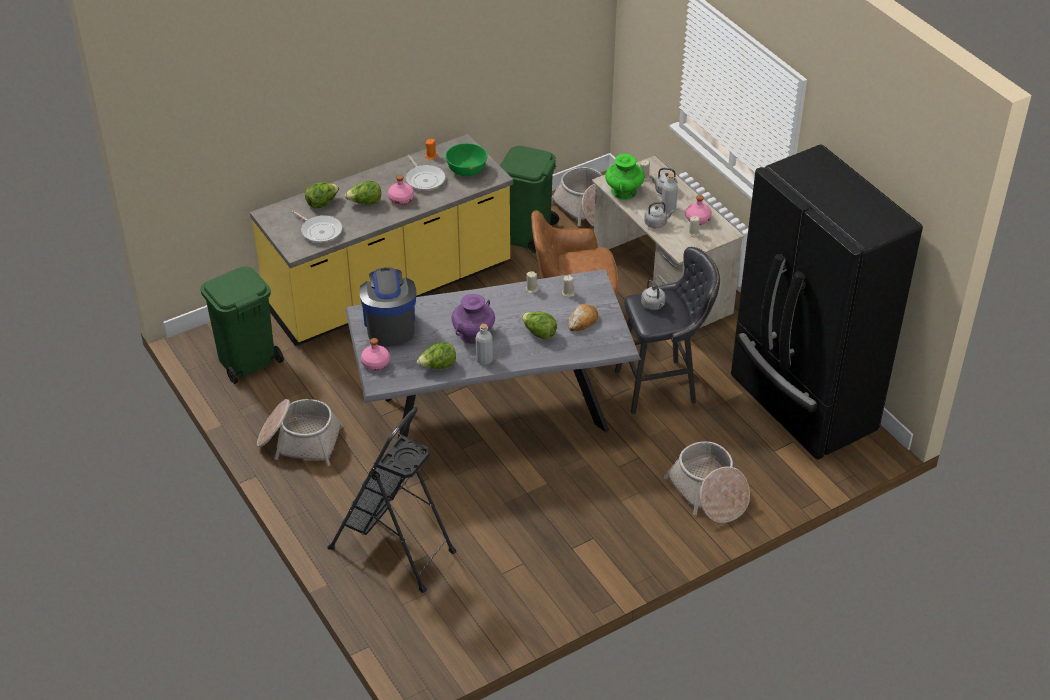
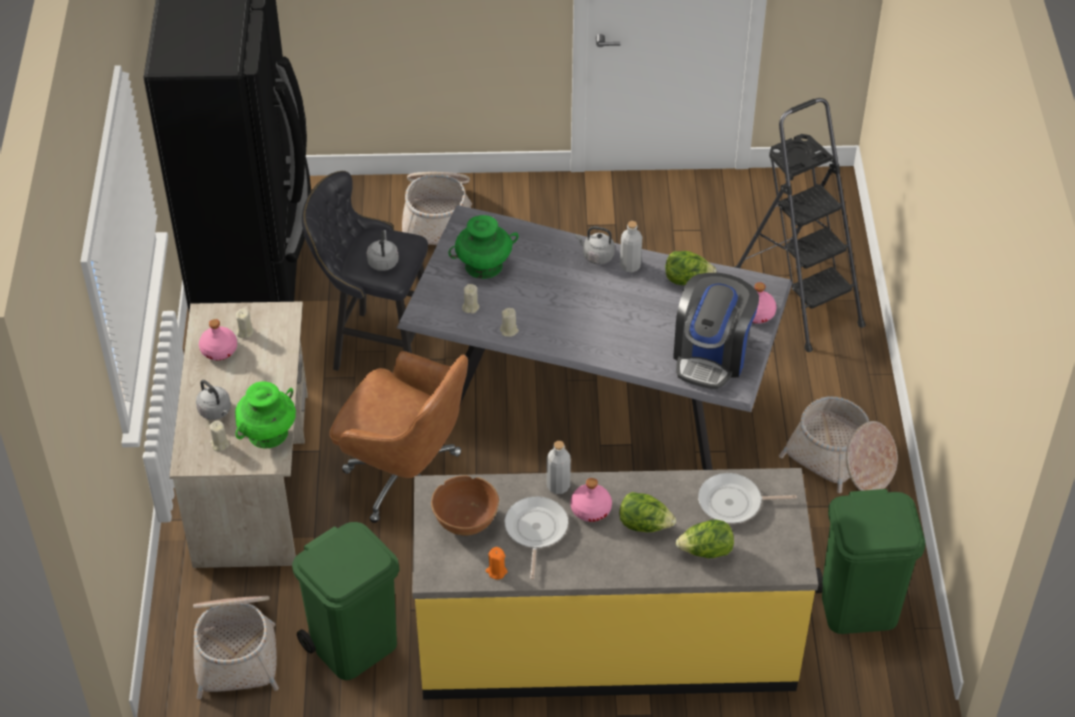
camera: 150 degrees left, 5 degrees up
(320, 231) = (734, 503): frying pan -> frying pan turned 75 degrees counterclockwise
(466, 170) = (465, 520): green bowl -> brown bowl
(473, 334) = (620, 302): purple vase -> none
(539, 333) = (544, 271): lettuce -> none
(582, 321) = (484, 265): bread -> green vase
(656, 223) = (274, 365): grey kettle -> grey kettle (596, 256)
(668, 208) = (238, 381): grey bottle -> grey bottle (558, 486)

